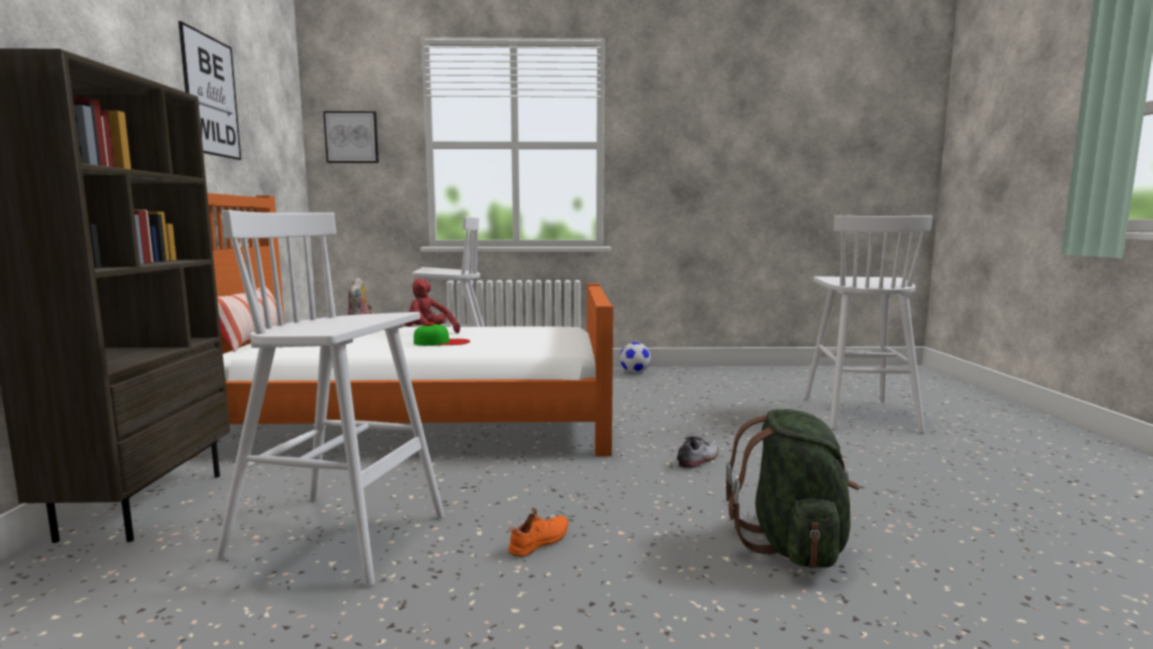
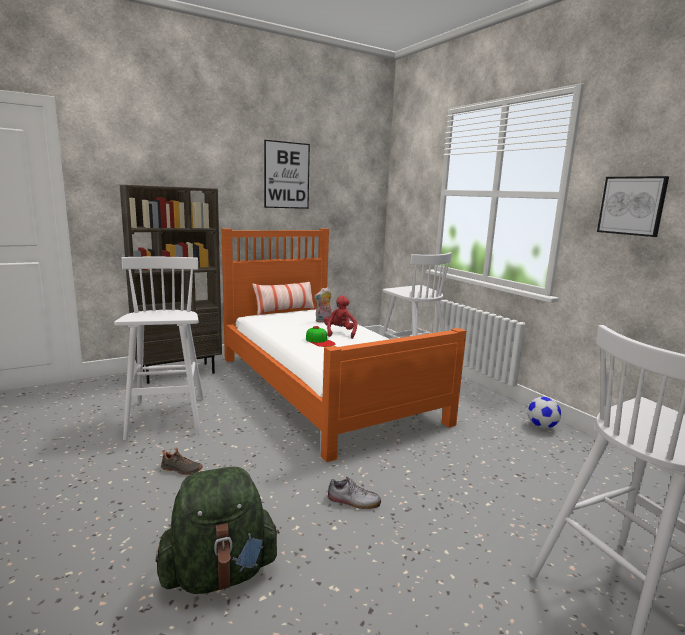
camera: 60 degrees right, 5 degrees up
(352, 137) = (407, 186): picture -> picture (632, 206)
(540, 543) = (181, 470): orange shoe -> black shoe

